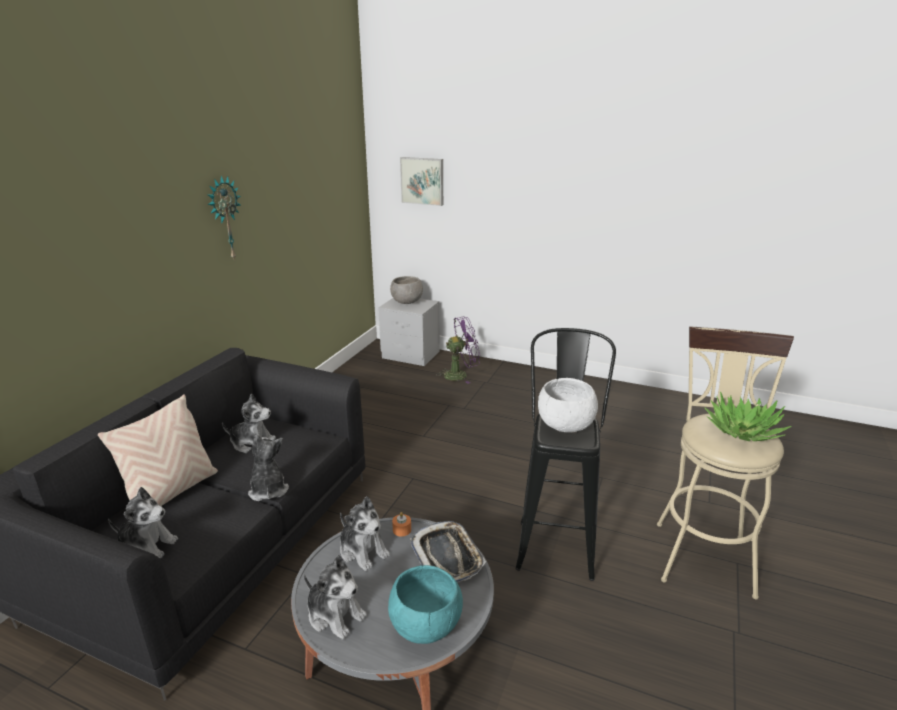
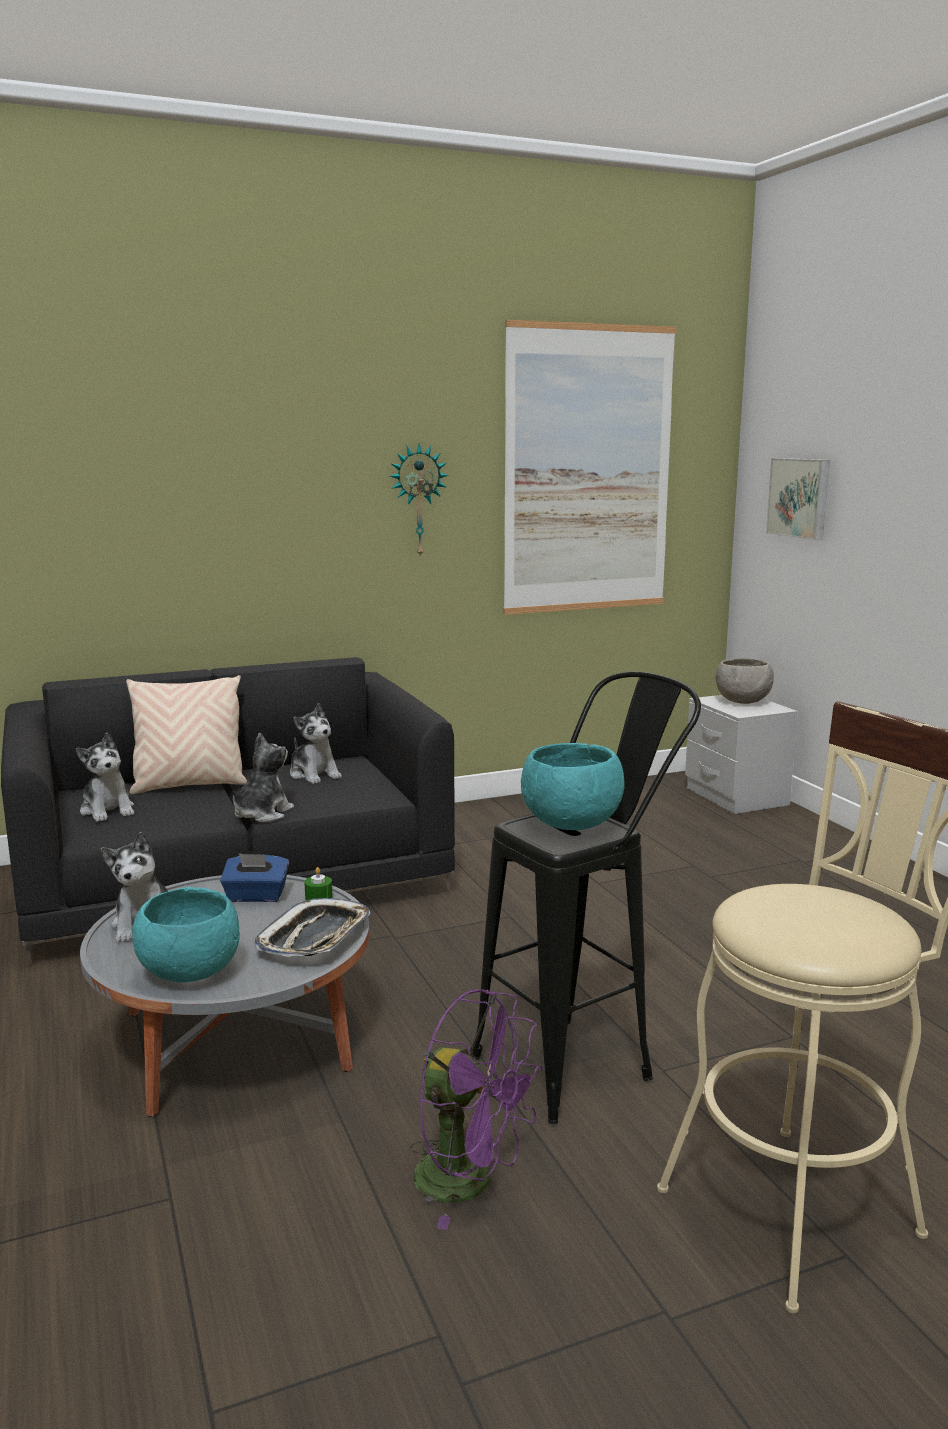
camera: 45 degrees right, 10 degrees down
(307, 177) = (588, 470): none -> picture
(363, 550) = (256, 896): plush toy -> blue tissue box
(402, 530) = (318, 897): orange candle -> green candle
(460, 375) = (774, 840): purple fan -> purple fan (470, 1182)
(565, 426) = (571, 824): white bowl -> turquoise bowl
(743, 430) = (835, 918): potted plant -> none

